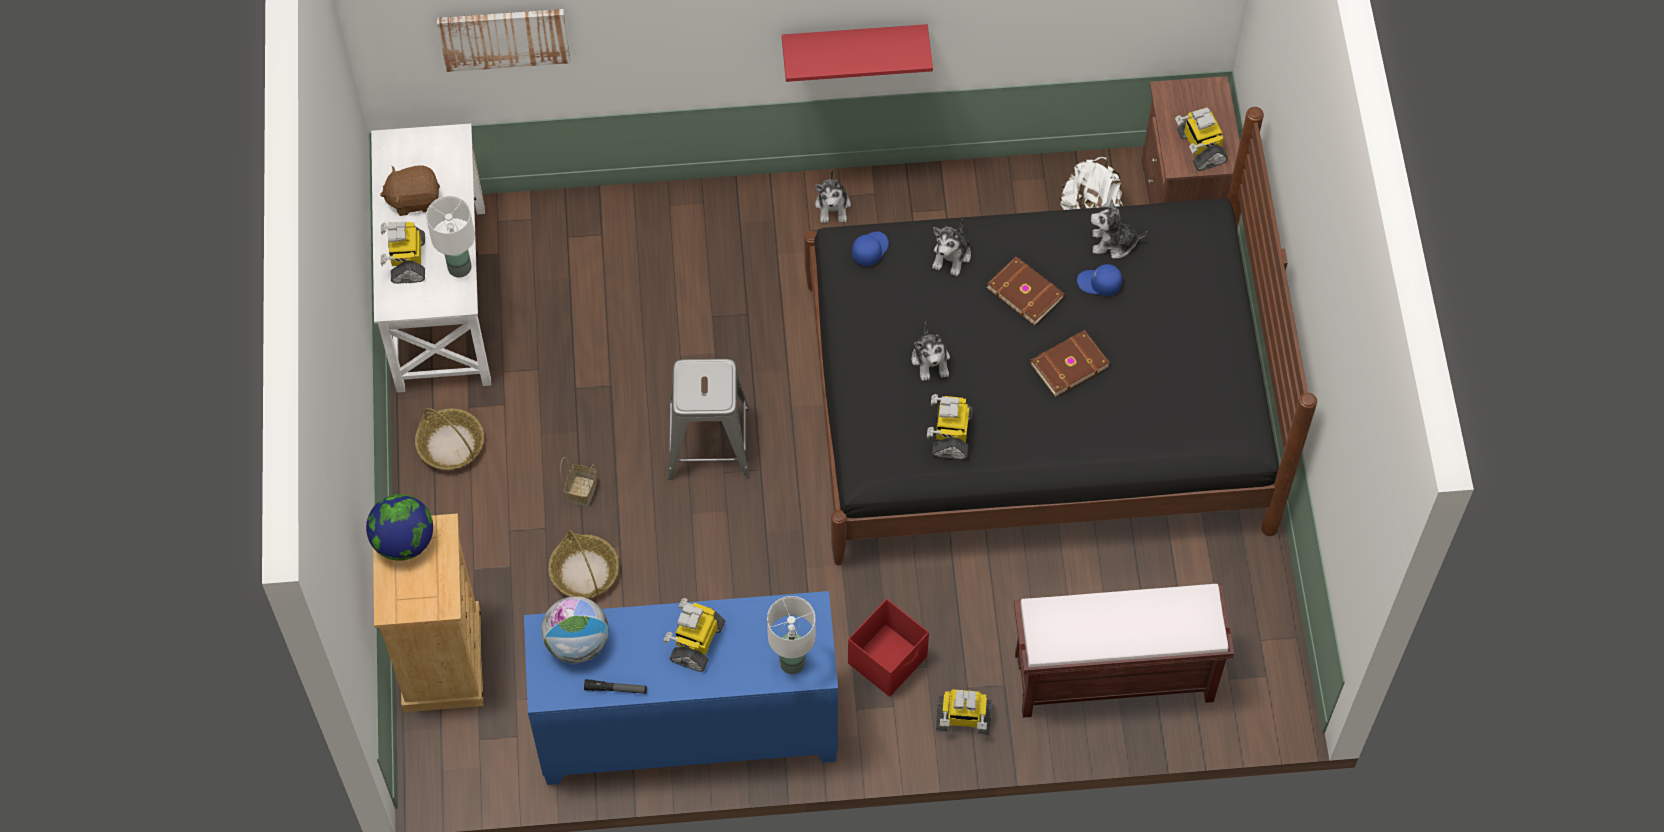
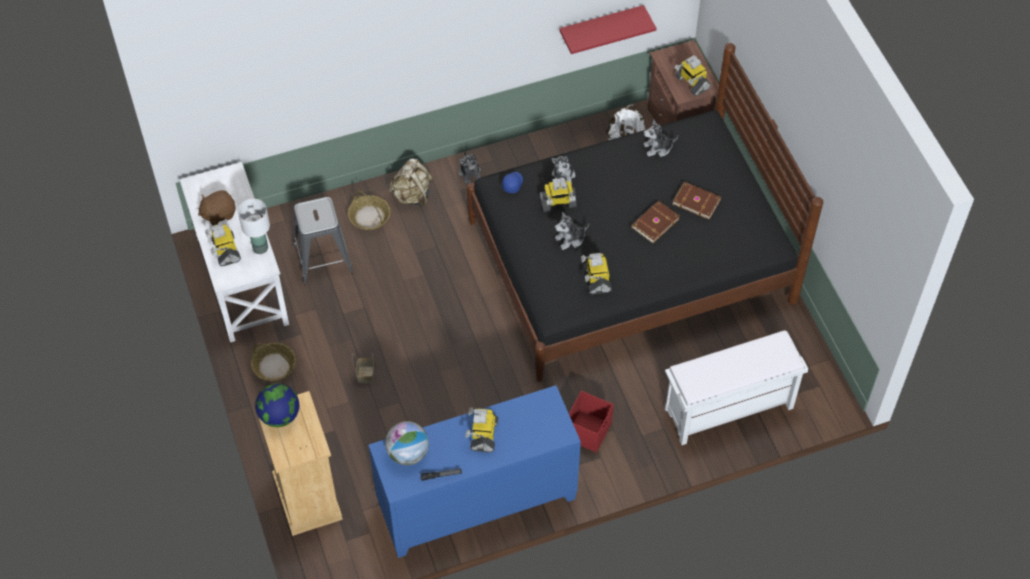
camera: 15 degrees left, 5 degrees down
(504, 37) = (258, 97): picture -> none
(584, 572) = (382, 423): basket -> basket (369, 217)
(708, 443) = (436, 328): grey stool -> grey stool (322, 258)
(734, 222) = (412, 195): none -> beige backpack
(792, 663) = (547, 433): white table lamp -> none
(854, 43) = (472, 60): red shelf -> red shelf (601, 26)
(931, 360) = (570, 239): plush toy -> plush toy turned 90 degrees clockwise
(962, 719) = (645, 455): toy robot -> toy robot (558, 203)
(1025, 291) = (615, 186): brown book -> brown book (696, 201)
(1099, 284) = (657, 173): blue cap -> none
(1111, 678) = (727, 409): brown bench -> white bench

